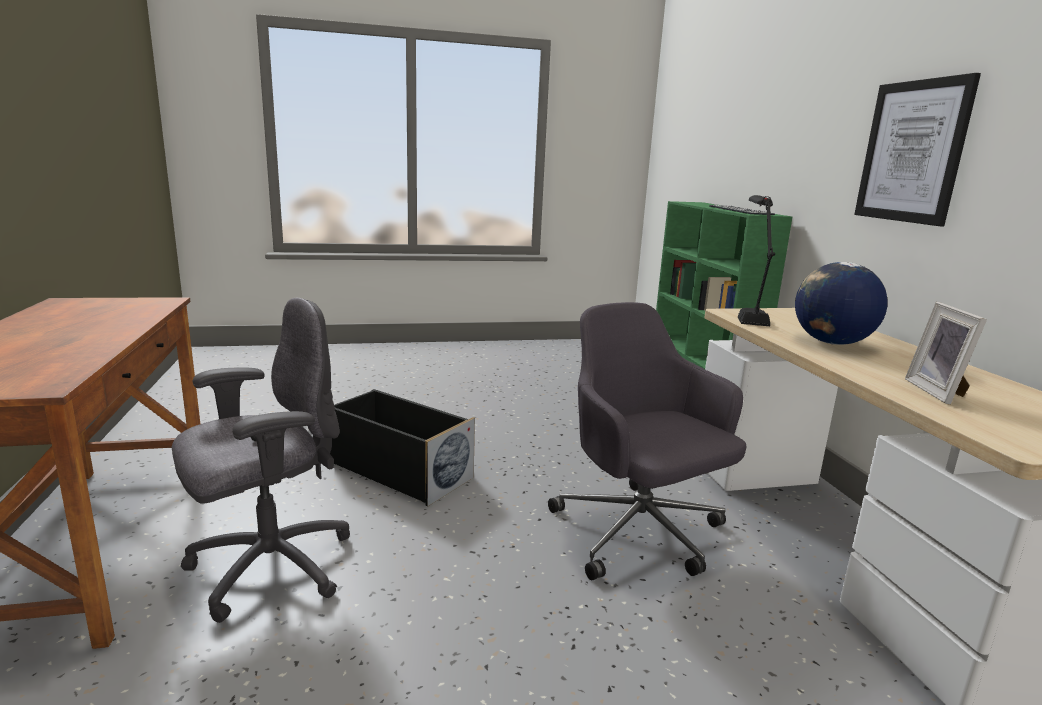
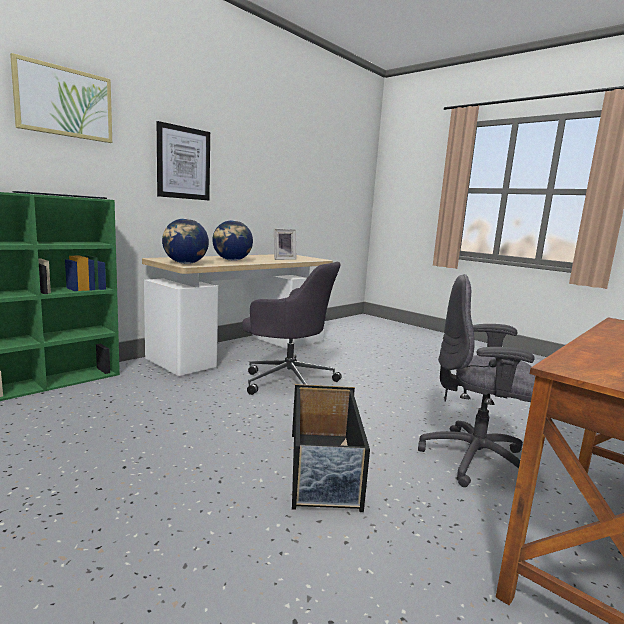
camera: 125 degrees left, 5 degrees down
(639, 533) = (288, 381): grey office chair -> grey office chair turned 90 degrees counterclockwise
(748, 314) = (185, 263): black table lamp -> globe
(792, 98) = (64, 102): none -> picture

